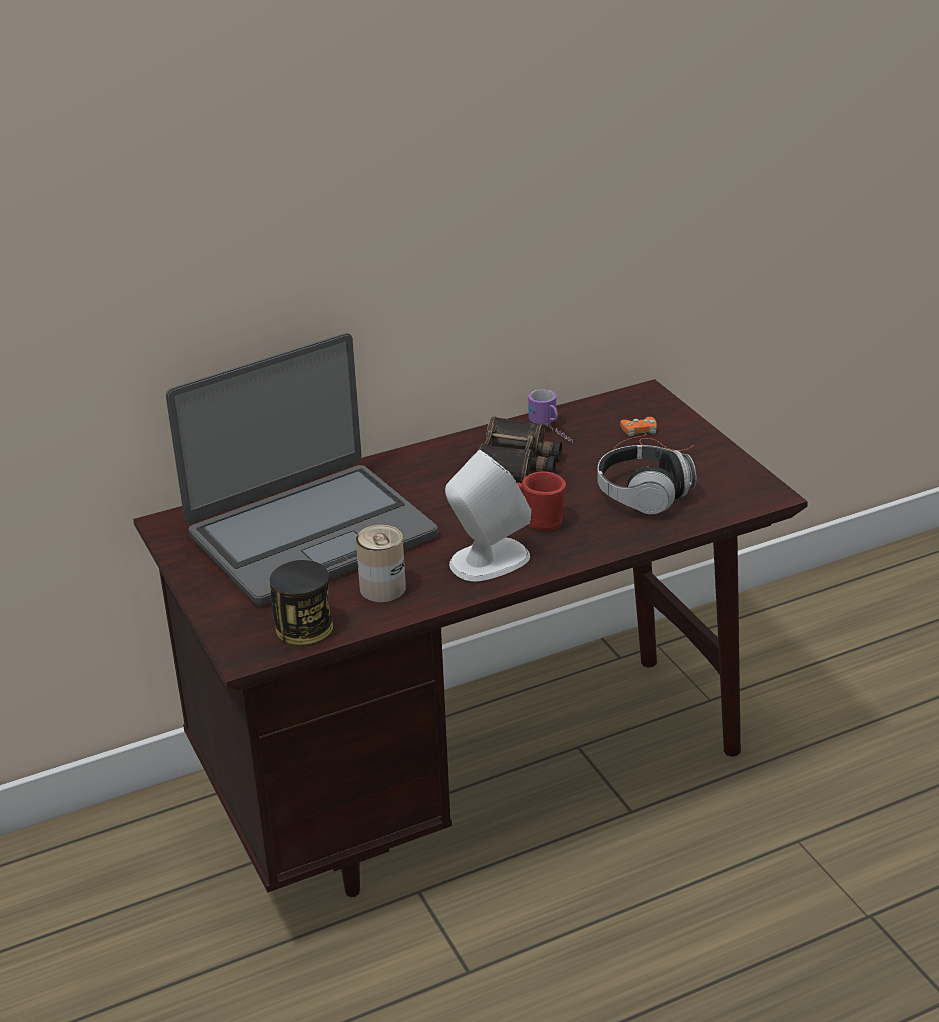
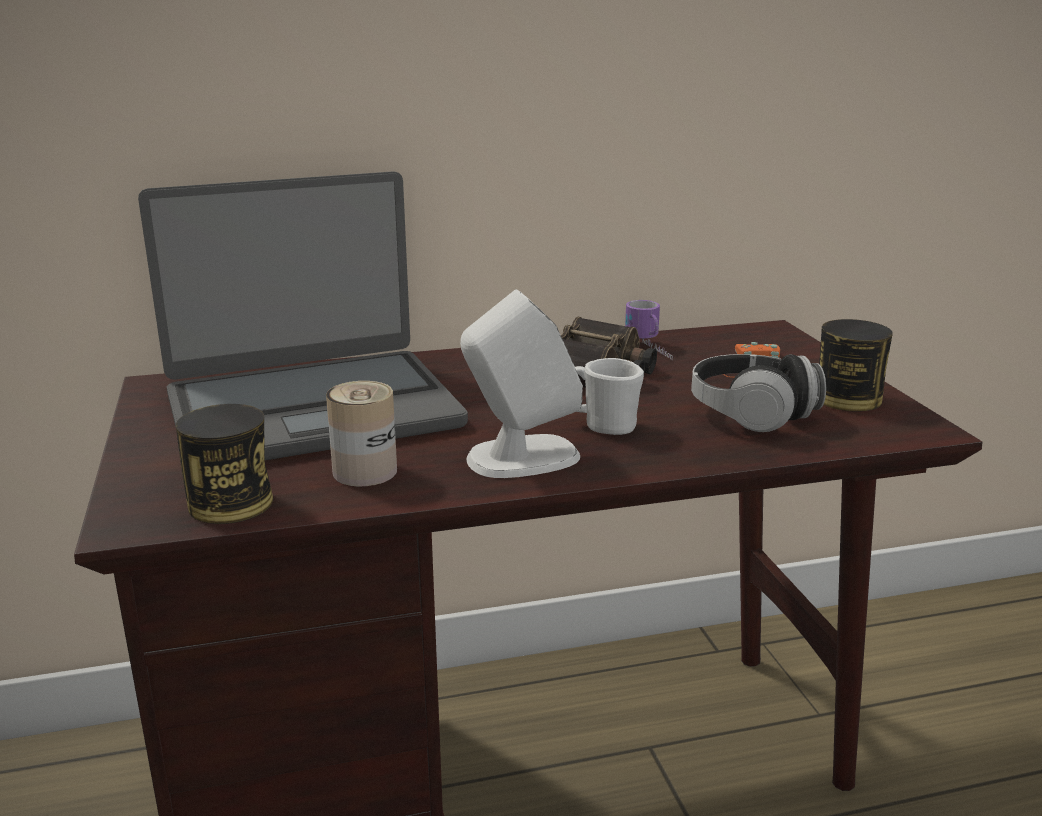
camera: 10 degrees right, 10 degrees down
(537, 522) = (602, 426): red mug -> white mug
(712, 469) = (847, 398): none -> can

